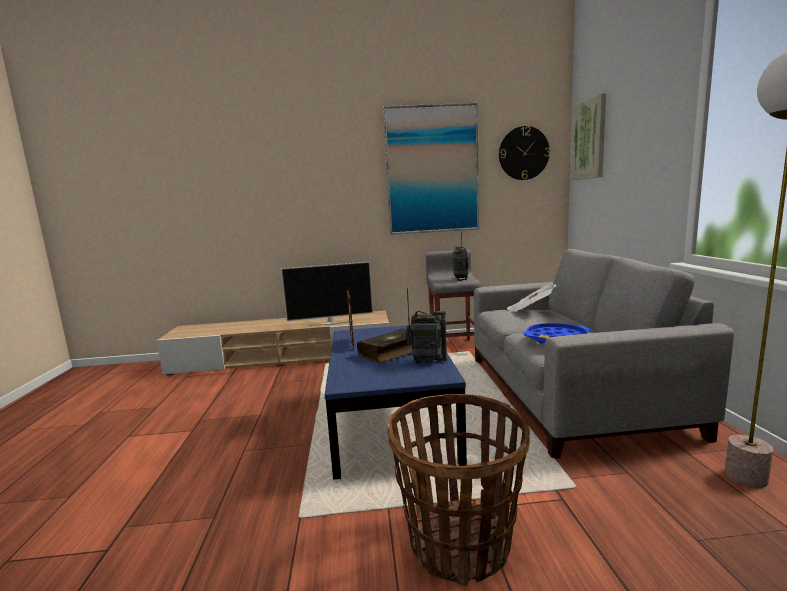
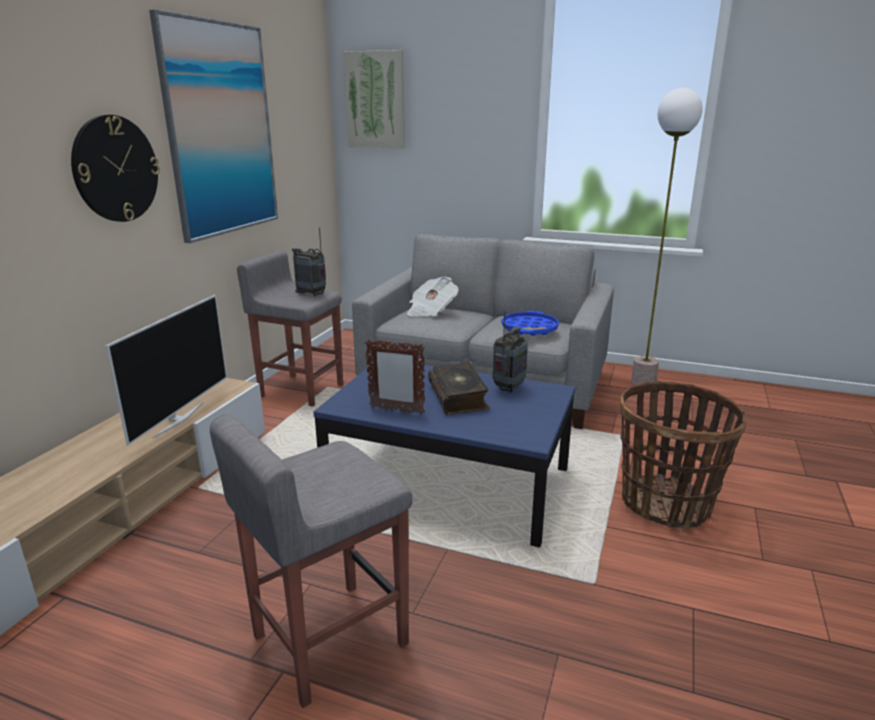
camera: 65 degrees left, 10 degrees up
(215, 433) = (328, 641): none -> grey stool
(523, 153) = (300, 108): wall clock -> wall clock (115, 169)

